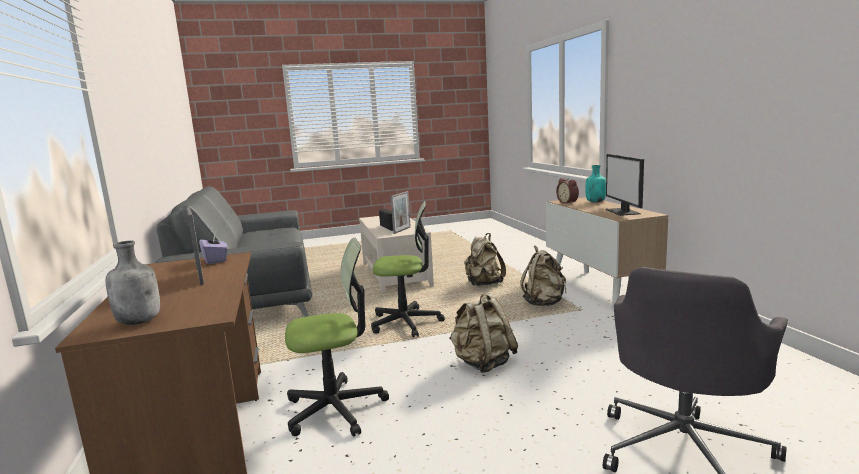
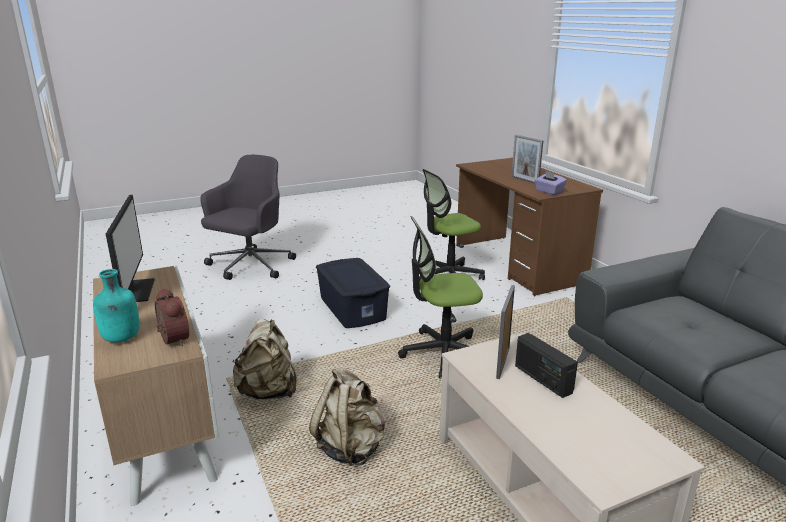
camera: 170 degrees right, 10 degrees up
(140, 321) = (499, 163): grey bottle -> none
(483, 363) = (352, 308): beige backpack -> blue storage box

